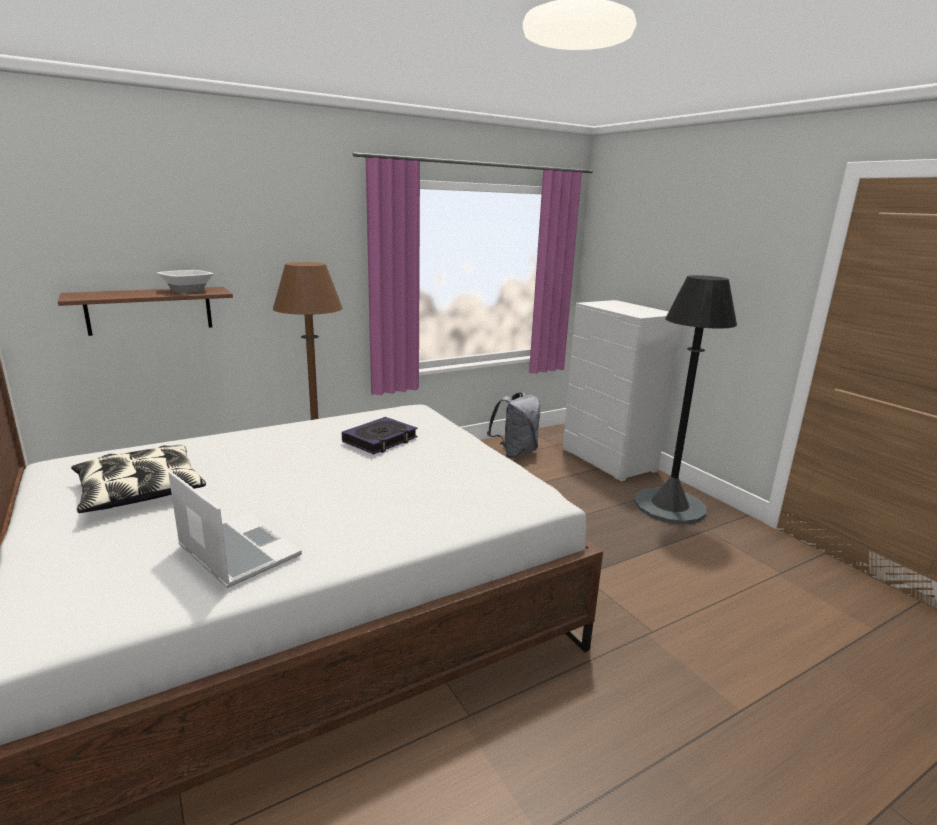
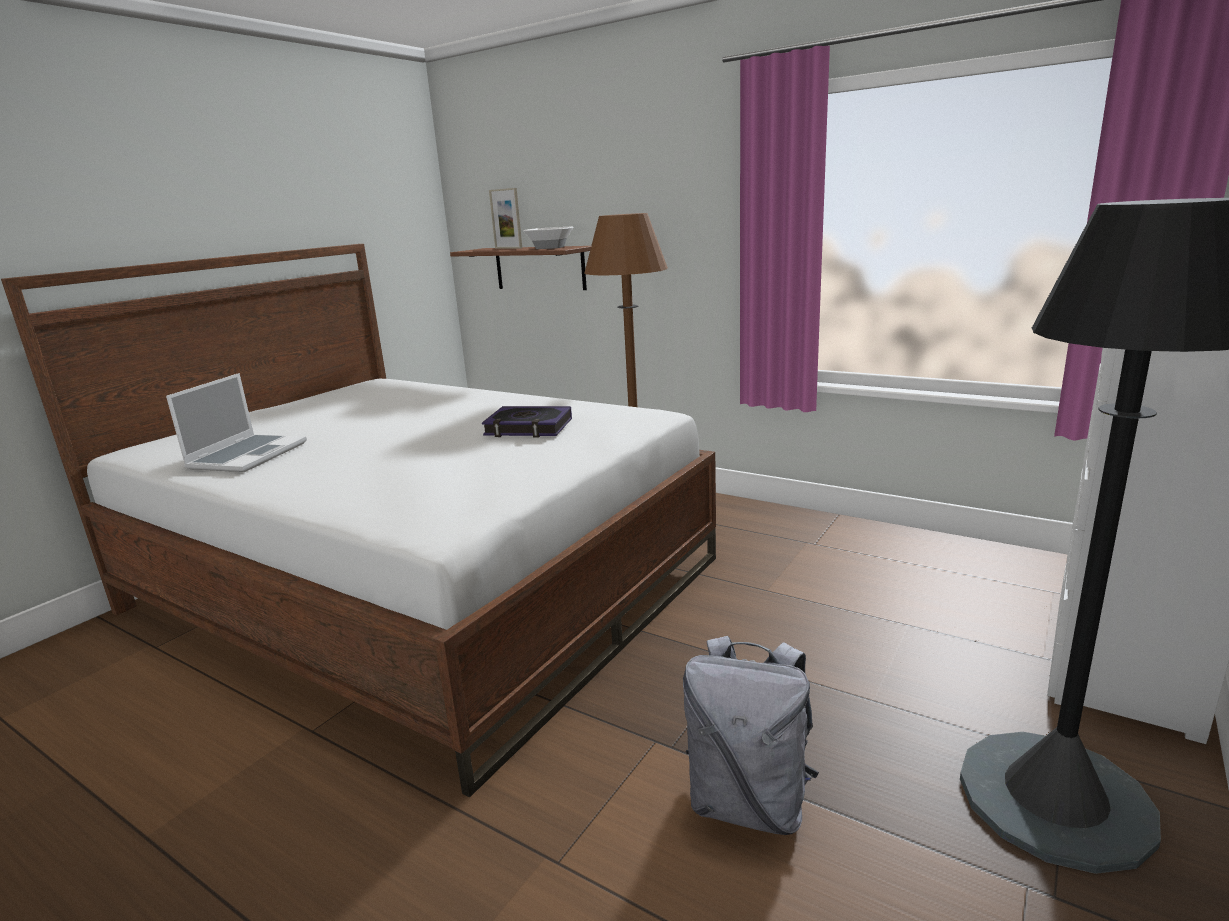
camera: 65 degrees right, 0 degrees up
(120, 292) = (508, 248): none -> picture frame
(140, 491) = (342, 407): pillow -> none
(515, 452) = (958, 570): grey backpack -> grey backpack (749, 802)

